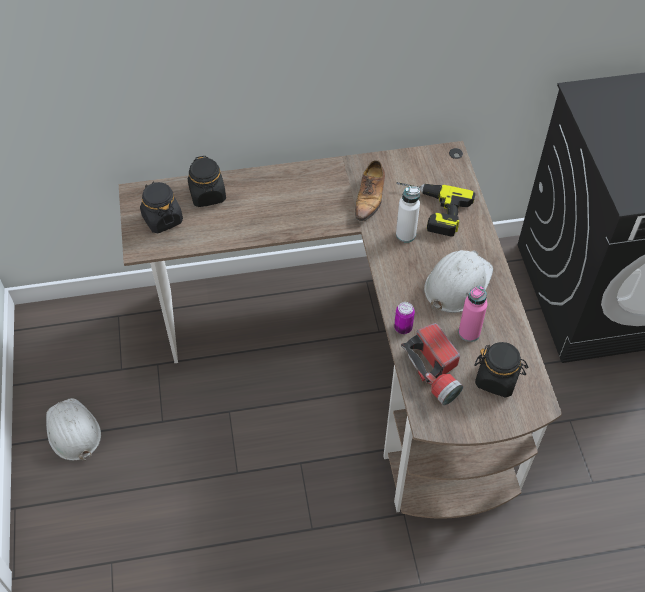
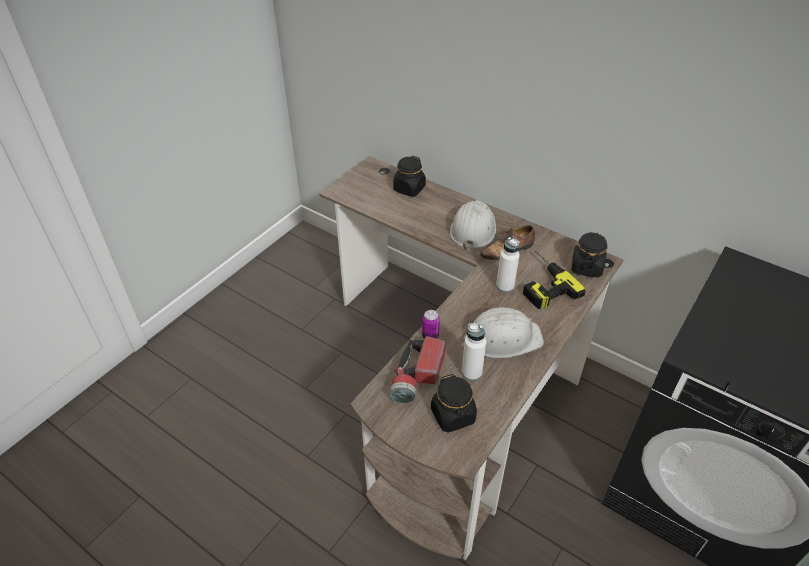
camera: 45 degrees right, 10 degrees down
(72, 431) = (254, 299): white hard hat -> white hard hat (473, 229)
(162, 219) = (368, 185): black jar -> black jar (586, 267)
(469, 333) = (471, 372): pink bottle -> white bottle

